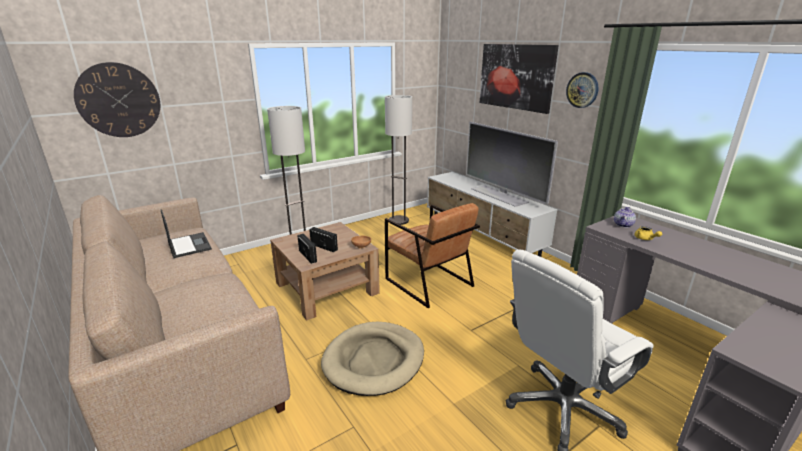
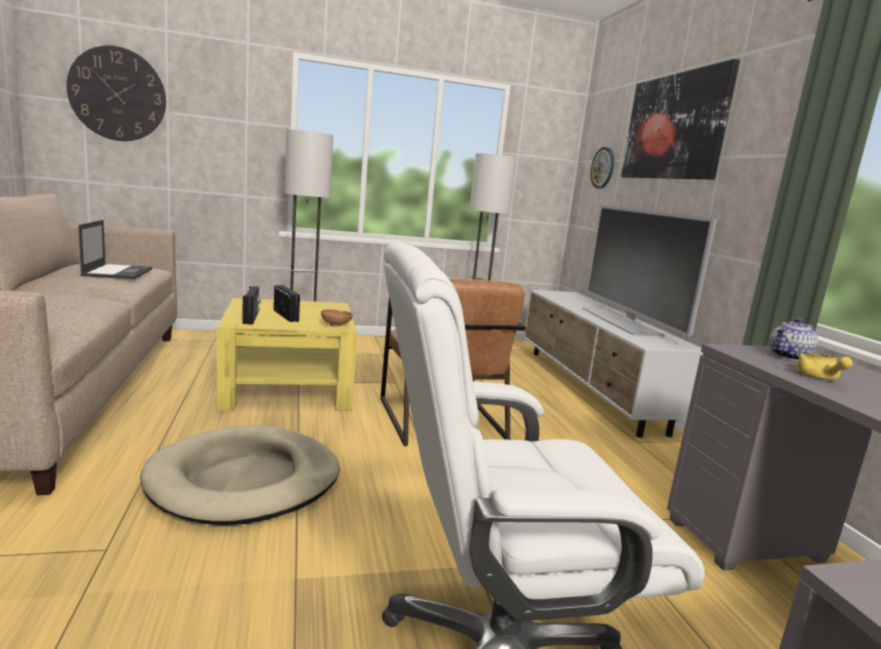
camera: 20 degrees right, 10 degrees down
(326, 288) = (287, 387): brown coffee table -> yellow coffee table
(582, 90) = (770, 128): wall clock -> wall clock (603, 168)

